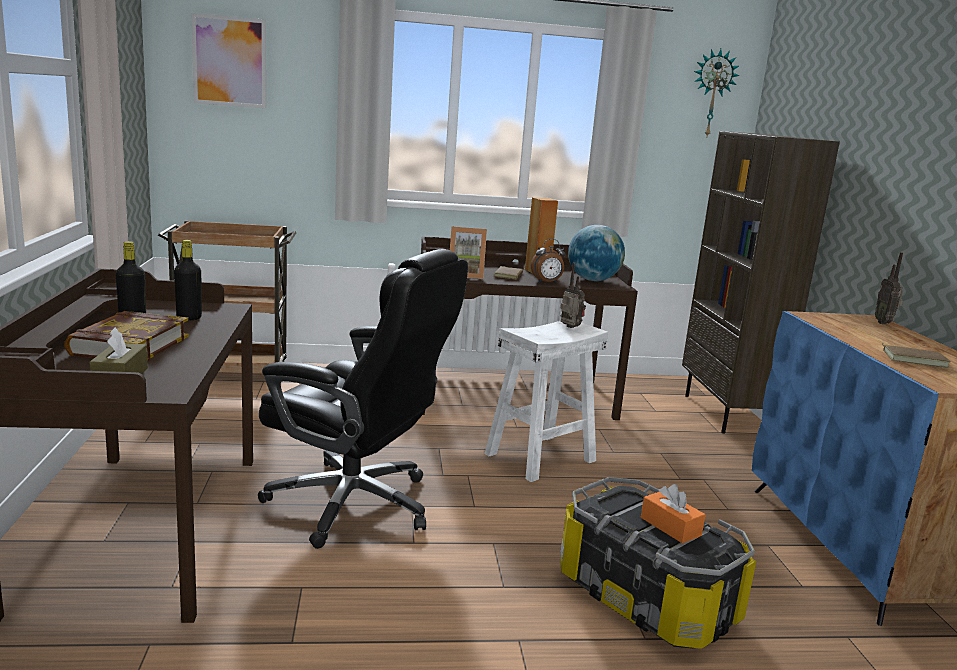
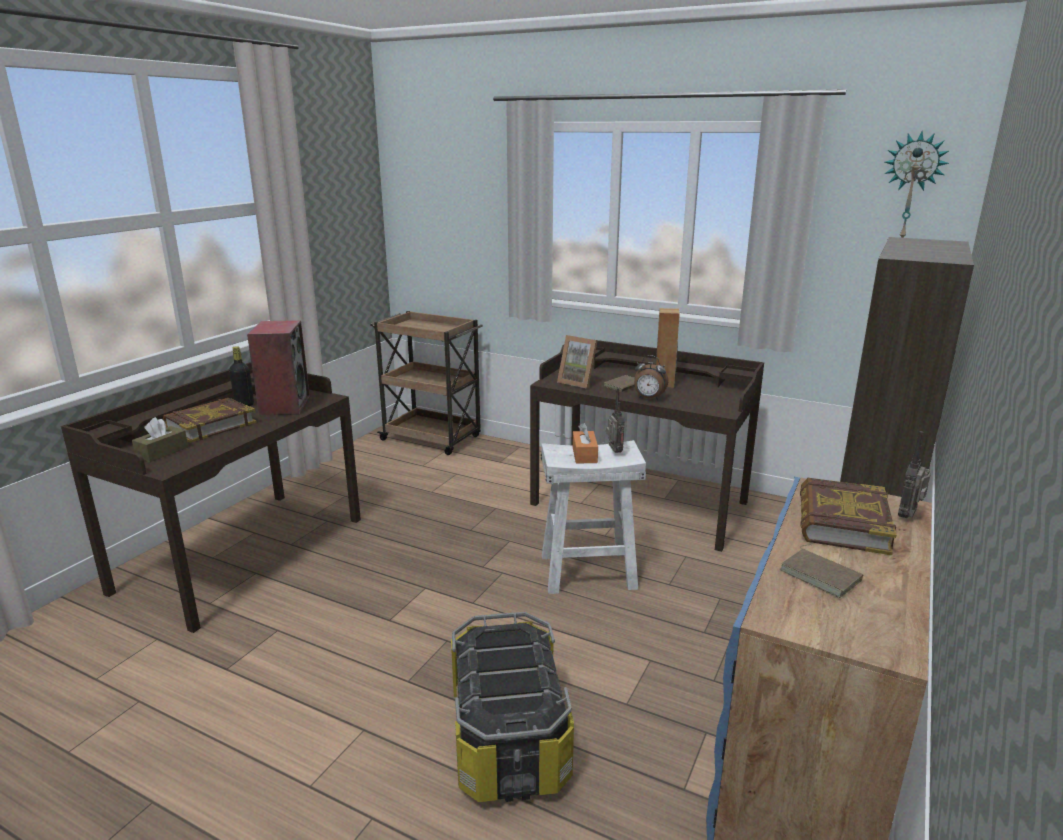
camera: 35 degrees right, 5 degrees up
(189, 318) = (284, 405): black bottle -> speaker
(229, 61) = (435, 179): picture -> none
(355, 504) = (387, 574): black office chair -> none
(593, 280) = (708, 400): globe -> none
(670, 526) = (512, 678): orange tissue box -> orange tissue box (584, 455)
(863, 331) = (841, 523): none -> book

